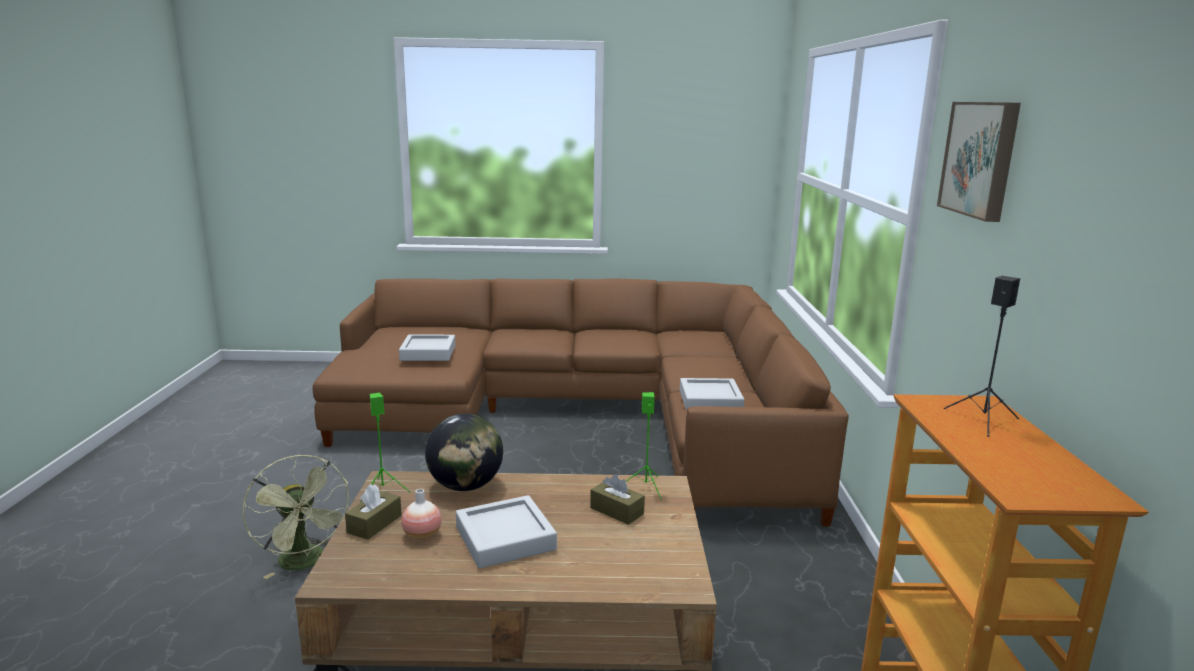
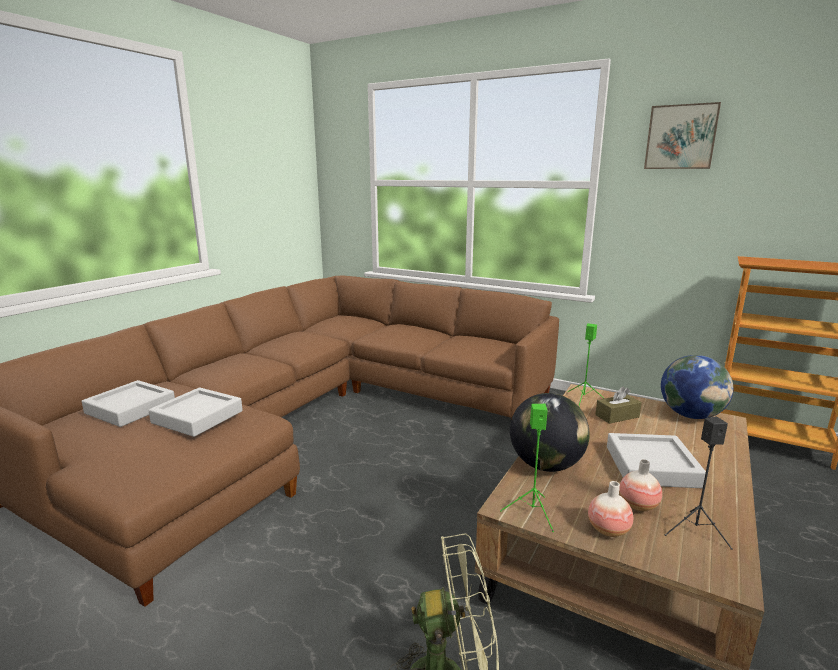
camera: 60 degrees left, 0 degrees up
(374, 524) = (608, 530): brown tissue box -> vase
(673, 559) = (690, 415): none -> globe
(710, 400) = (466, 346): grey tray -> grey tray (131, 408)
(983, 420) = (778, 261): black speaker -> black speaker (694, 530)

